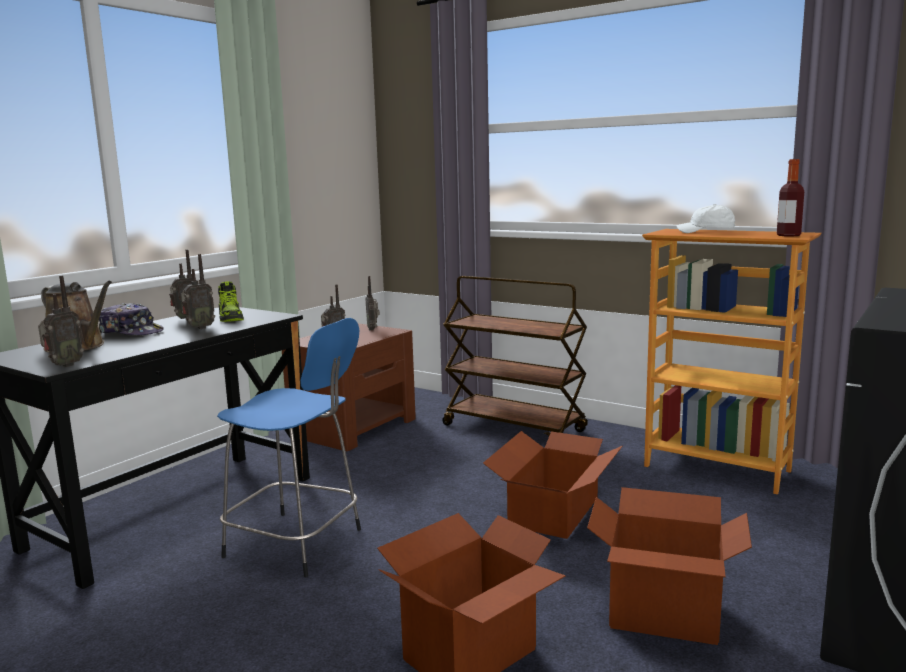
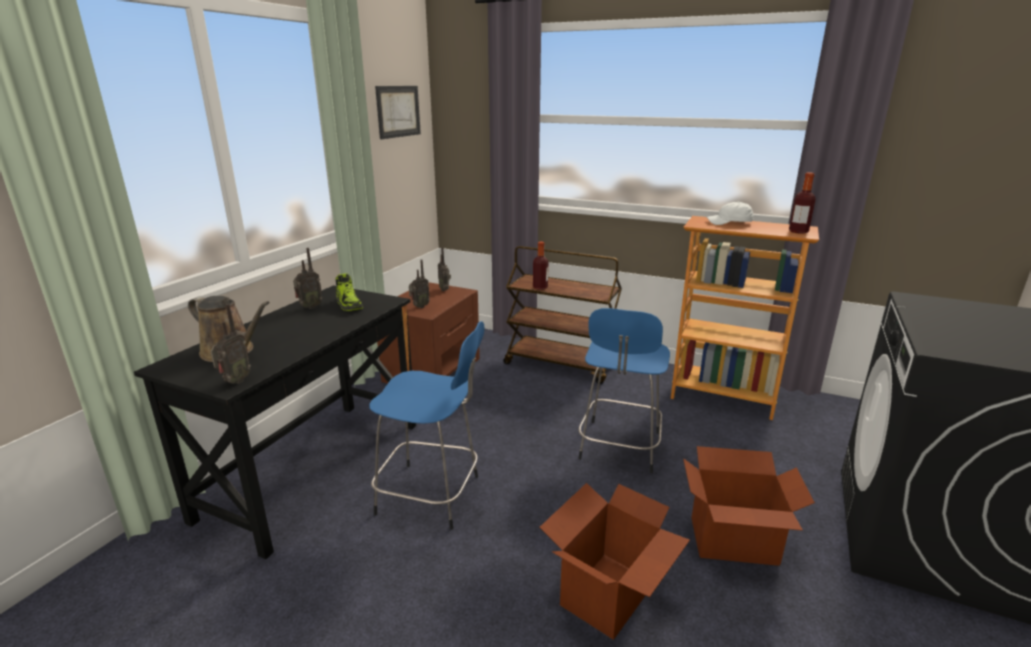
camera: 10 degrees left, 10 degrees up
(131, 332) = (269, 328): cap -> none
(199, 328) = (328, 320): radio -> none
(330, 126) = (398, 111): none -> picture
(483, 324) = (540, 287): none -> bottle
(552, 511) = (619, 447): cardboard box -> blue stool

